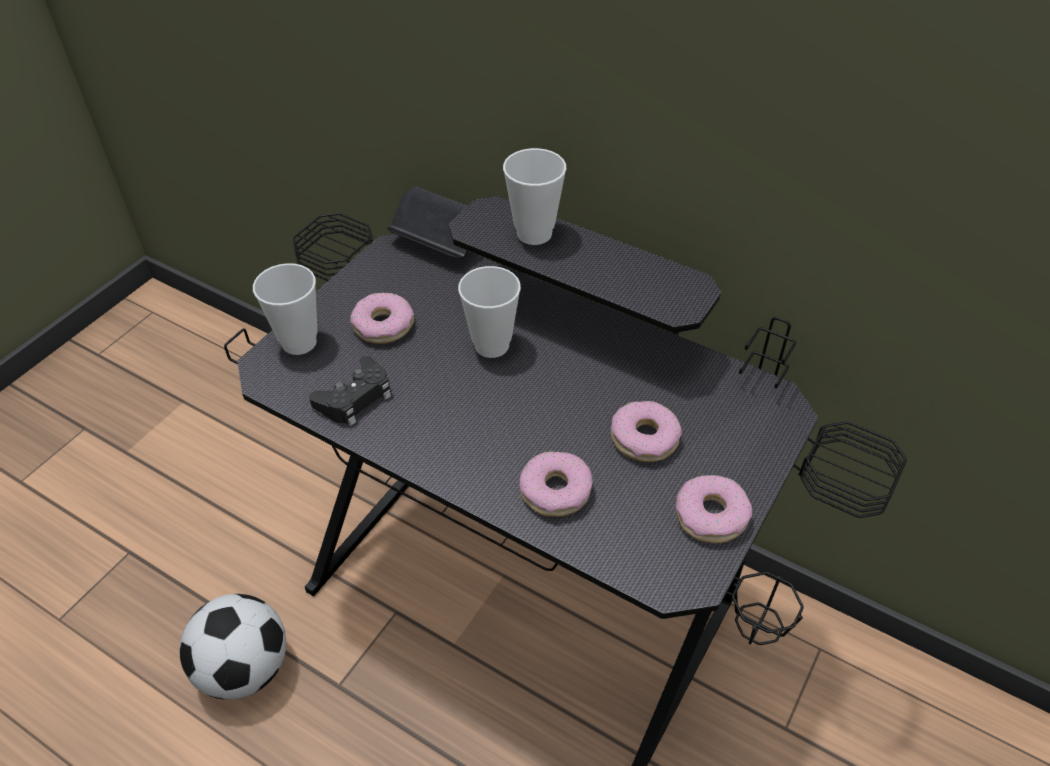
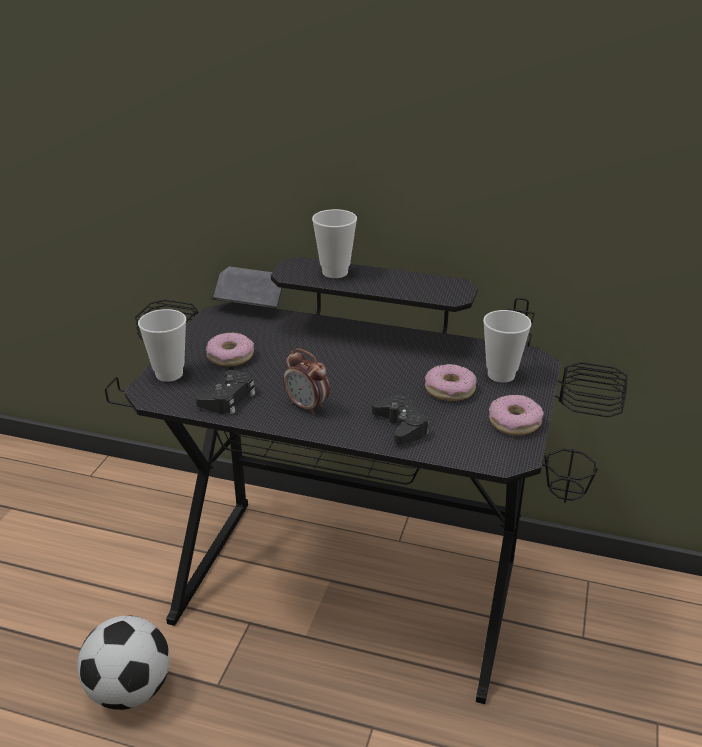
camera: 15 degrees left, 15 degrees down
(448, 431) = (307, 406): none -> alarm clock
(492, 345) = (317, 356): cup -> cup (501, 375)
(555, 490) = (401, 426): donut -> black game controller

